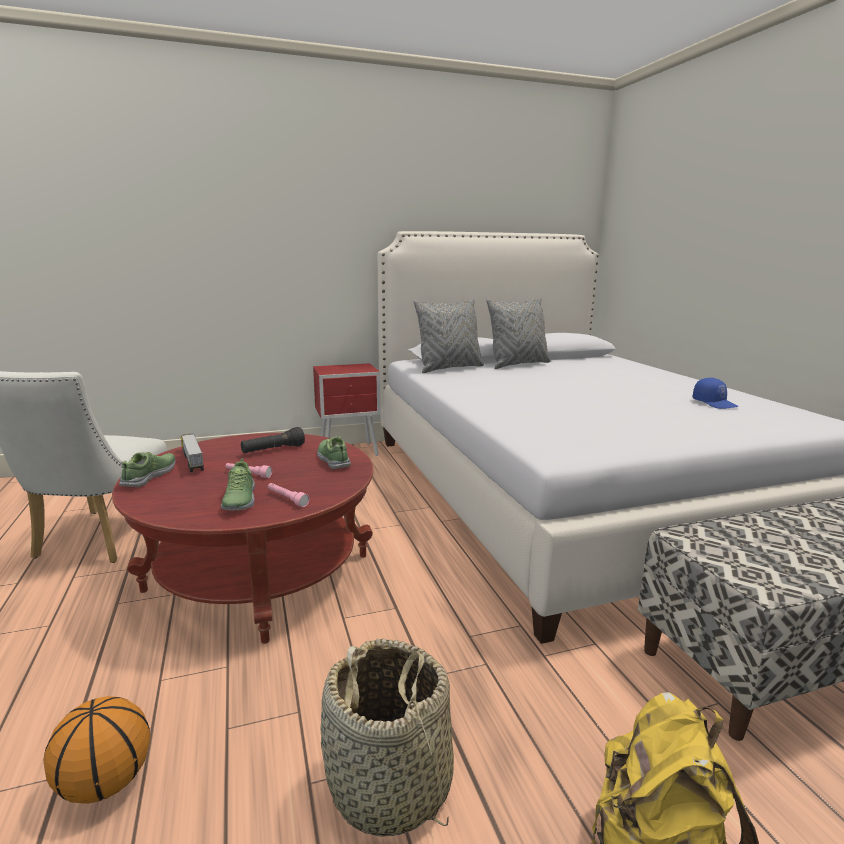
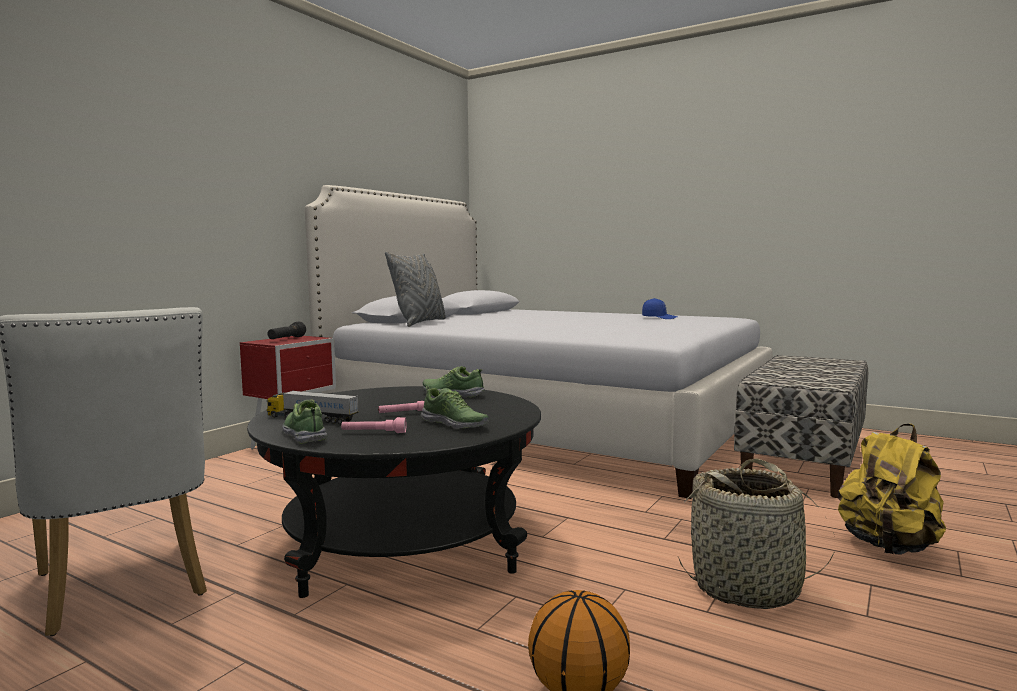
camera: 40 degrees left, 10 degrees down
(259, 572) = (403, 540): red coffee table -> black coffee table
(273, 450) = (375, 400): black flashlight -> black flashlight (286, 339)
(287, 499) = (494, 415): pink flashlight -> pink flashlight (374, 433)
(518, 364) = (466, 317): grey pillow -> none

